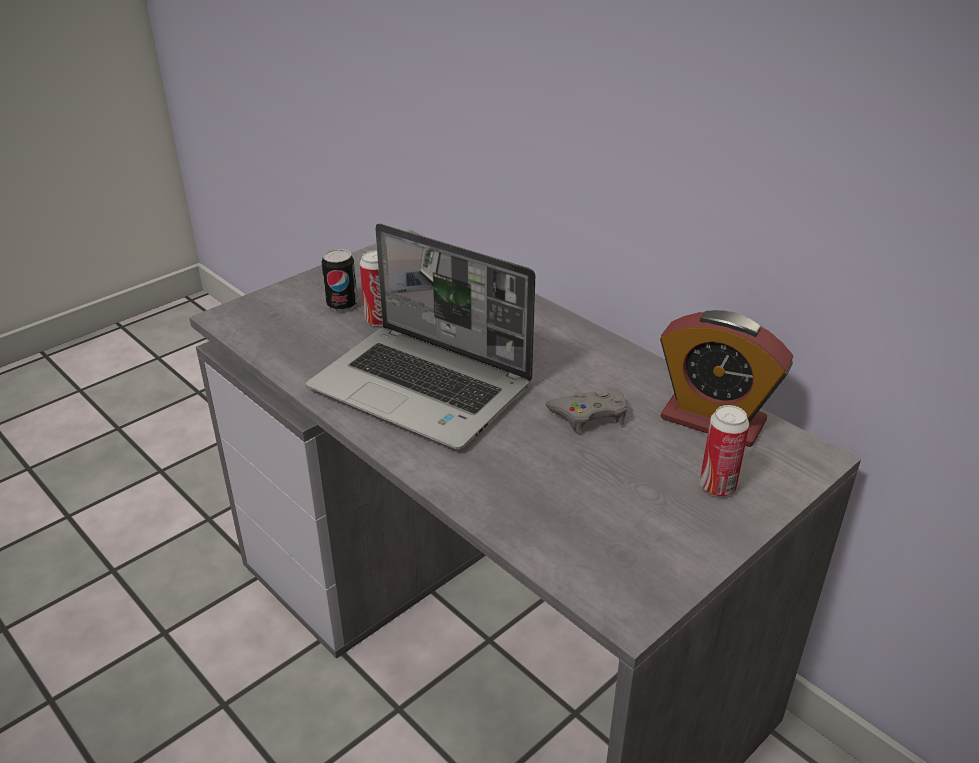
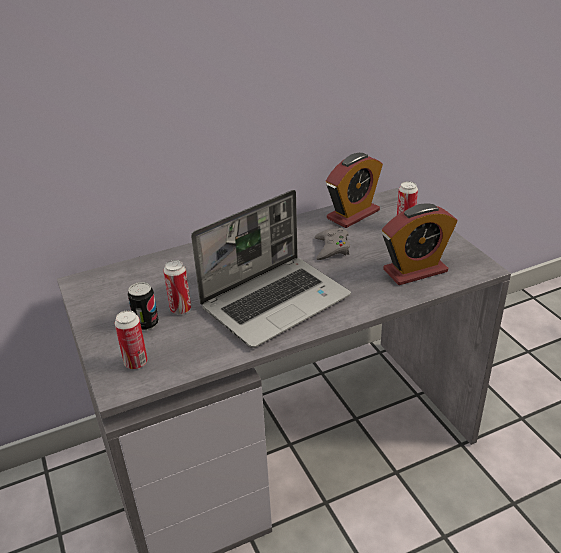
camera: 70 degrees left, 0 degrees up
(270, 316) = (136, 363): none -> can
(571, 518) = (415, 271): none -> alarm clock

